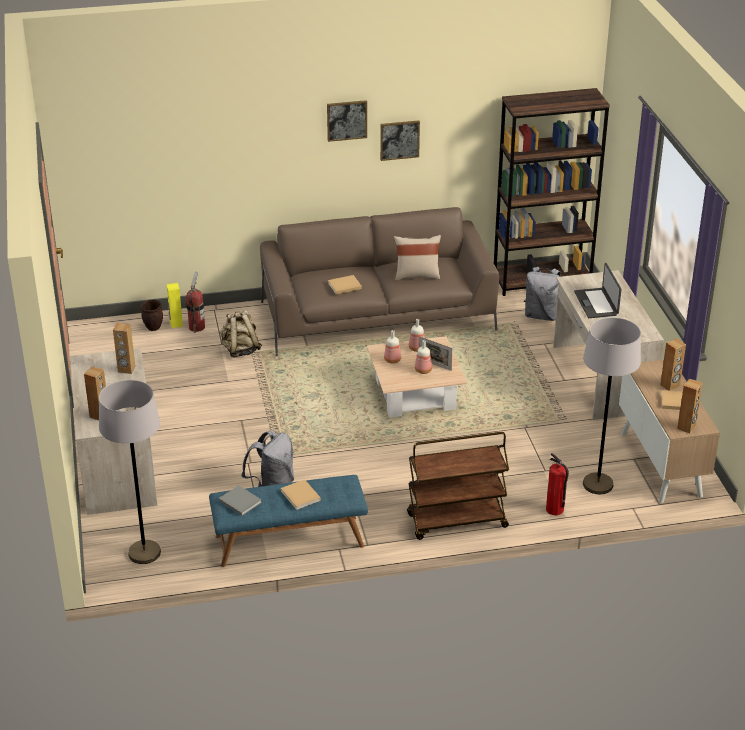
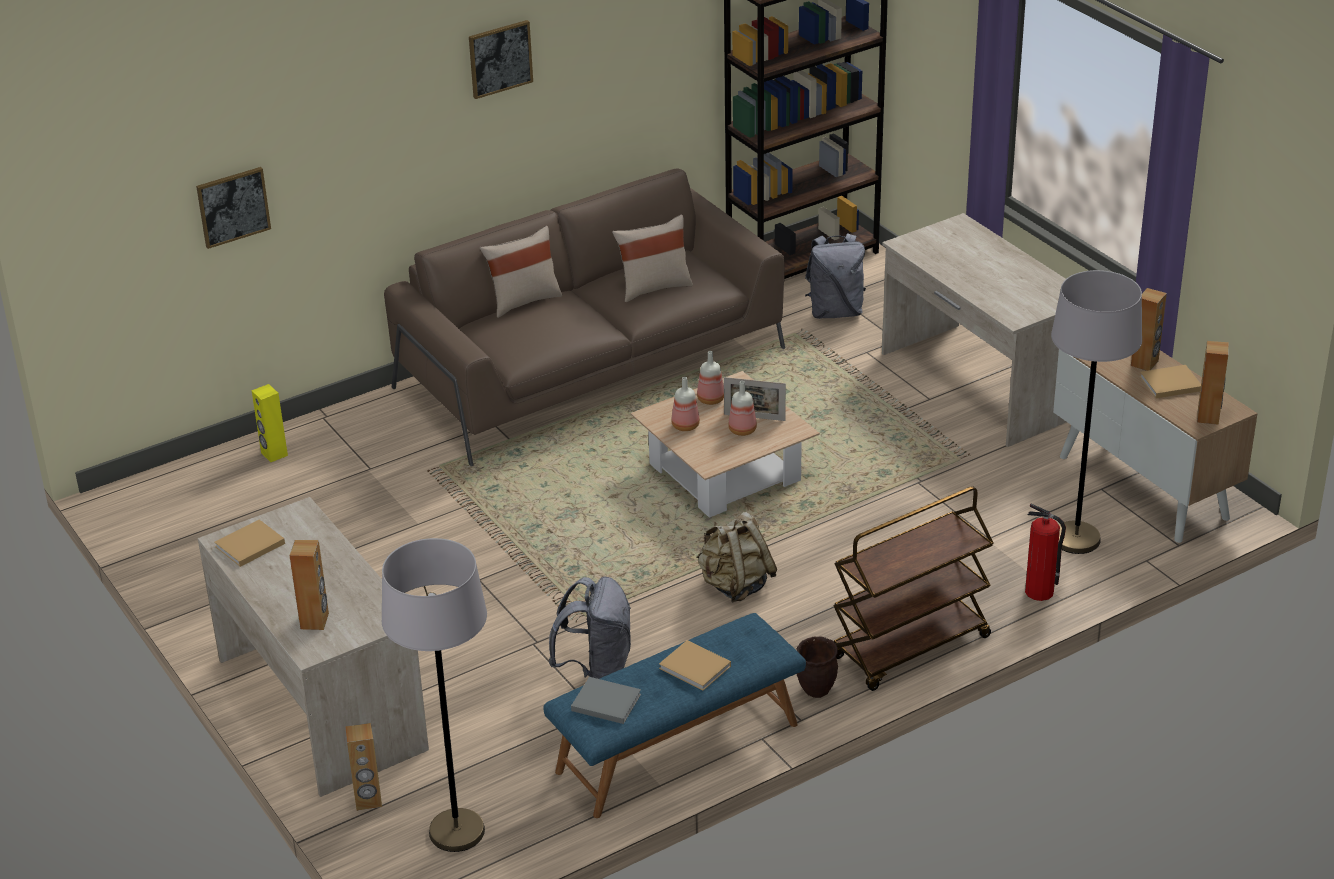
camera: 20 degrees left, 0 degrees up
(126, 369) = (310, 537): brown speaker -> brown speaker (368, 801)
(153, 327) = (239, 468): brown planter -> brown planter (815, 690)
(197, 327) = (312, 451): fire extinguisher -> none
(240, 350) = (407, 471): beige backpack -> beige backpack (735, 585)
(339, 267) = (523, 301): none -> beige pillow
(343, 286) = (553, 328): beige book -> beige book (248, 546)
(399, 140) = (579, 76): picture -> picture (233, 206)
(596, 303) = (967, 268): laptop -> none

